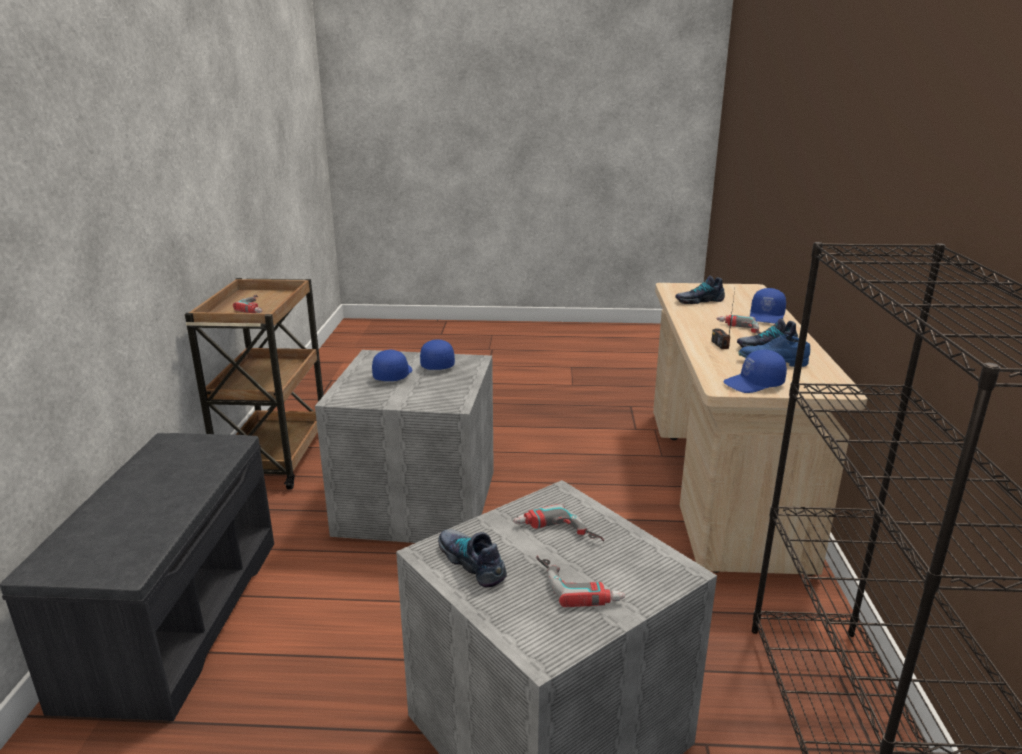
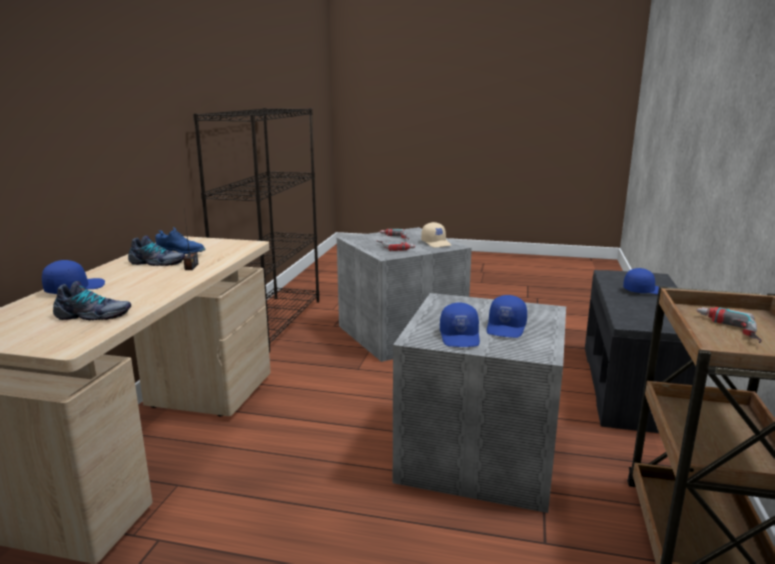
camera: 170 degrees left, 5 degrees down
(472, 563) = (436, 243): shoe -> beige cap
(739, 330) = (143, 277): power drill -> none
(754, 384) = (226, 244): blue cap -> blue cap (644, 291)

